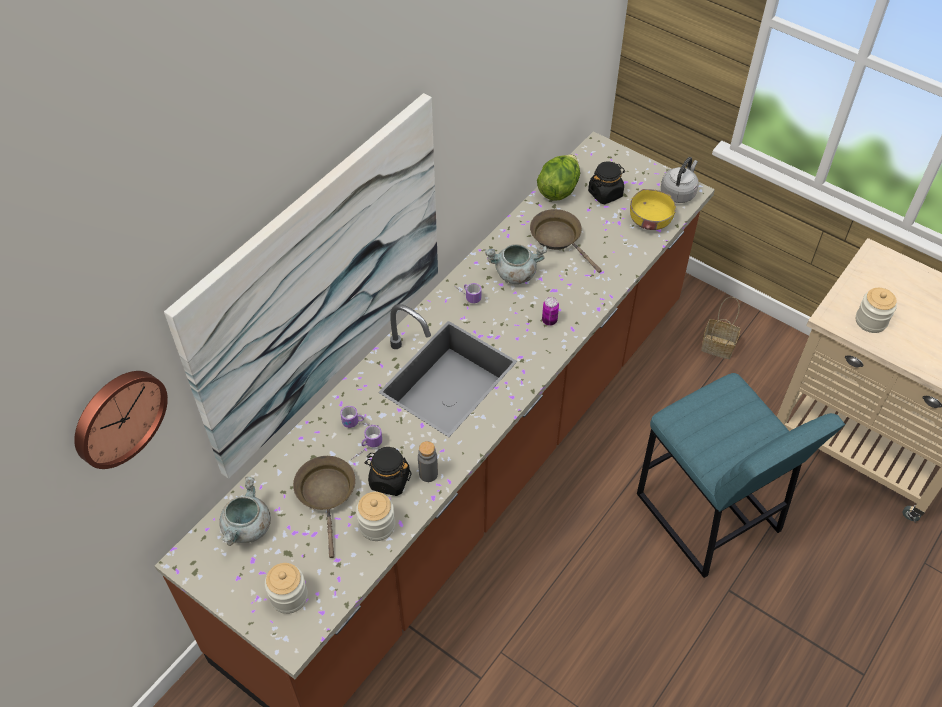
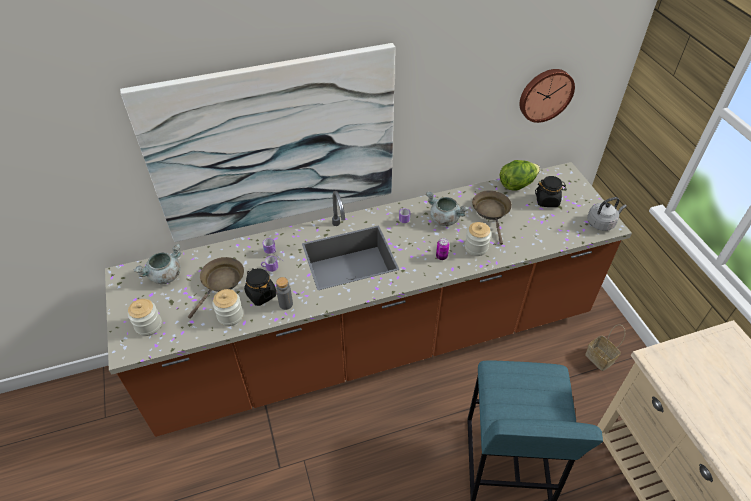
camera: 35 degrees right, 5 degrees down
(117, 416) = (76, 146): wall clock -> wall clock (545, 94)
(650, 220) = (565, 230): yellow bowl -> none
(871, 321) = (687, 379): jar -> jar (476, 247)

